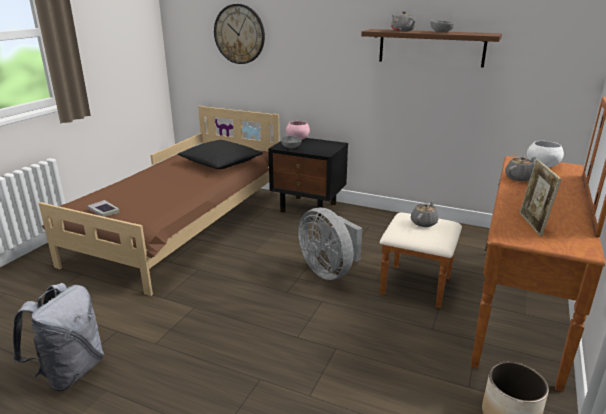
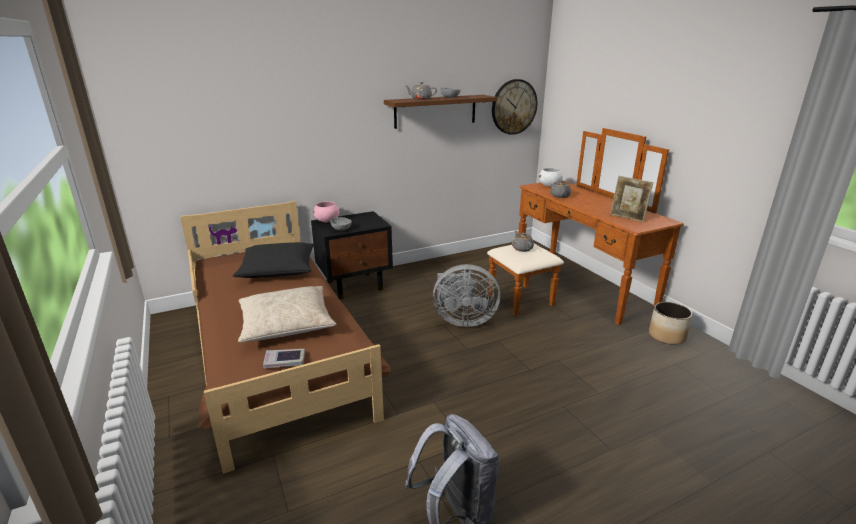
camera: 50 degrees left, 0 degrees up
(151, 193) = (286, 323): none -> beige pillow
(239, 34) = (233, 119): wall clock -> wall clock (514, 107)

